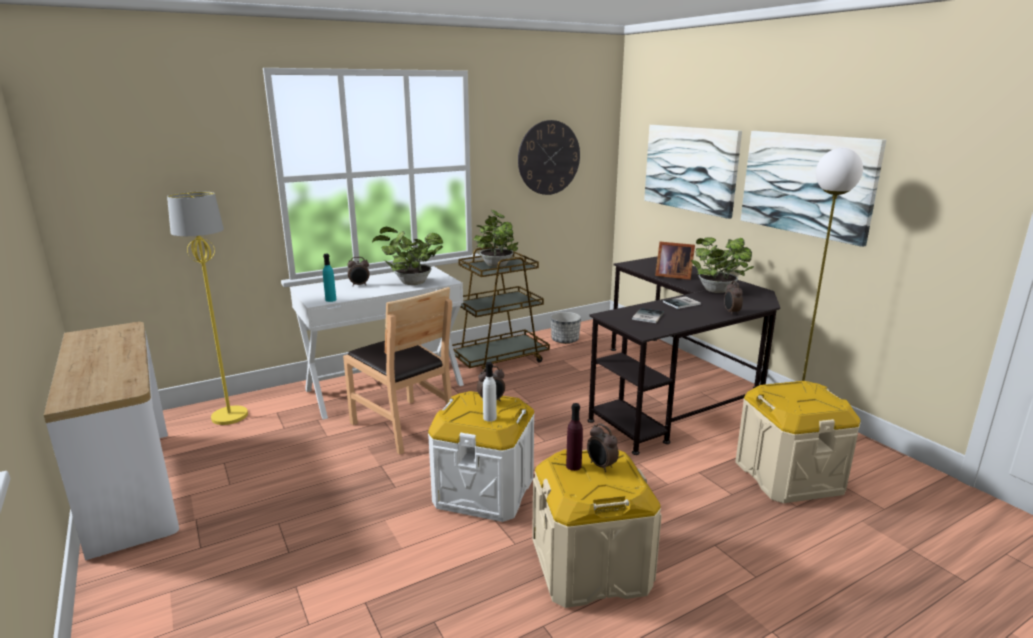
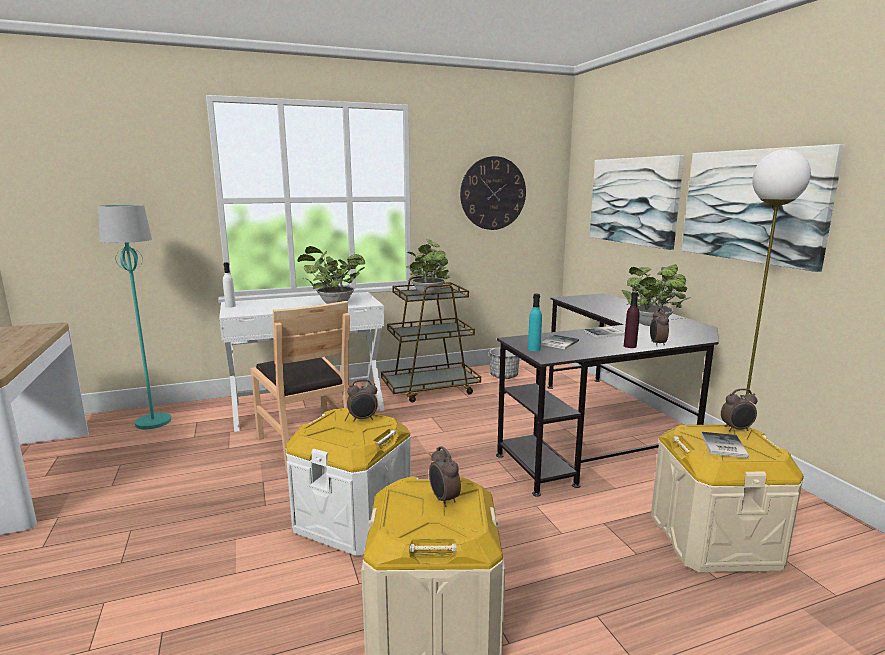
camera: 10 degrees right, 5 degrees down
(229, 416) = (153, 422): yellow floor lamp -> turquoise floor lamp
(330, 300) = (246, 313): turquoise bottle -> turquoise bottle (534, 349)
(359, 285) = (284, 303): alarm clock -> alarm clock (736, 429)
(489, 418) = (350, 435): white bottle -> white bottle (230, 306)
(573, 466) = (411, 496): purple bottle -> purple bottle (630, 346)
(672, 276) = (607, 309): picture frame -> none
(798, 401) = (722, 446): none -> book

